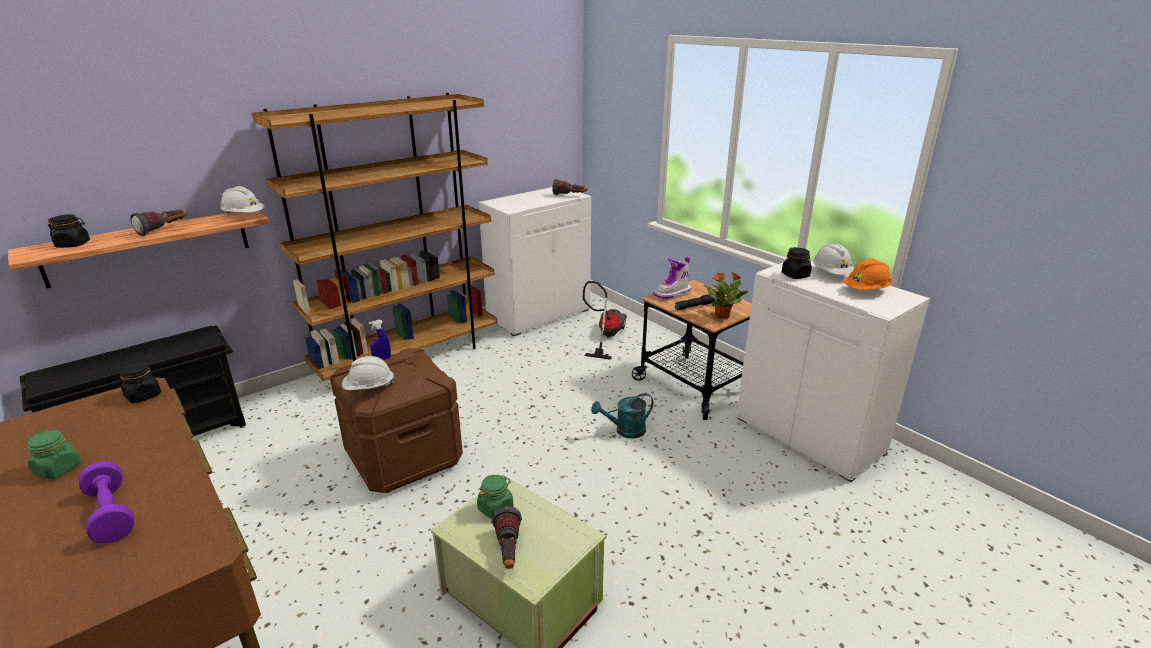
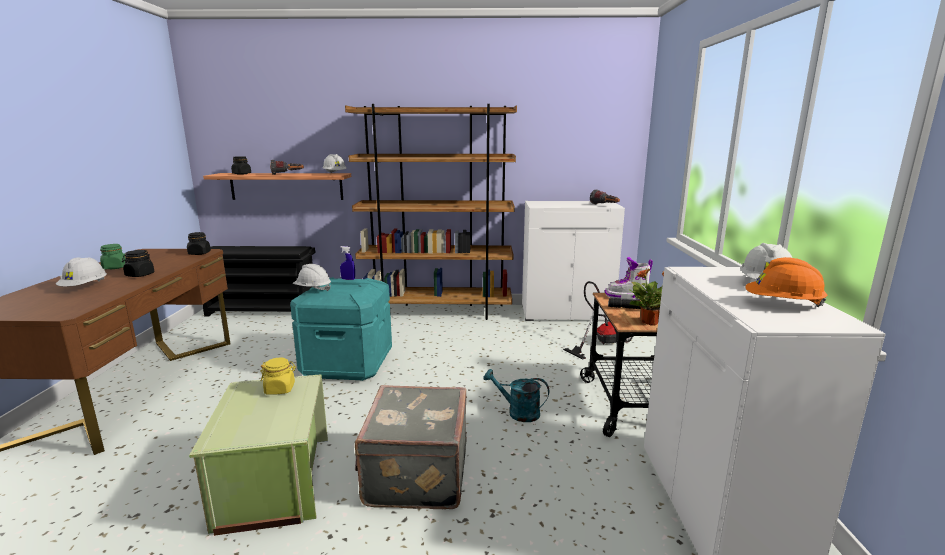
camera: 40 degrees right, 10 degrees down
(111, 514) = (85, 287): purple dumbbell -> white hard hat
(403, 459) = (347, 364): brown storage box -> turquoise storage box
(495, 508) = (280, 389): green jar -> yellow jar
(508, 551) = (238, 416): flashlight -> none
(622, 522) = (415, 474): none -> grey suitcase
(795, 275) = (709, 276): black jar -> black jar (139, 275)

